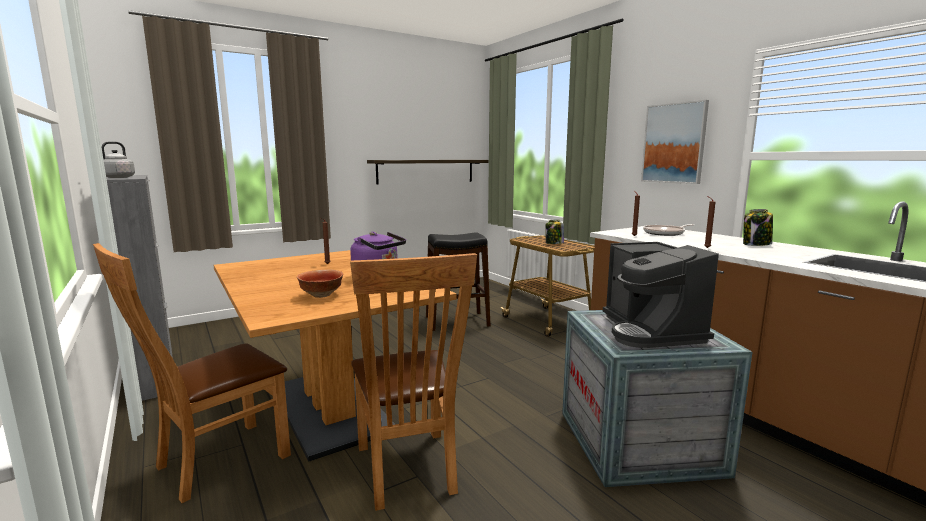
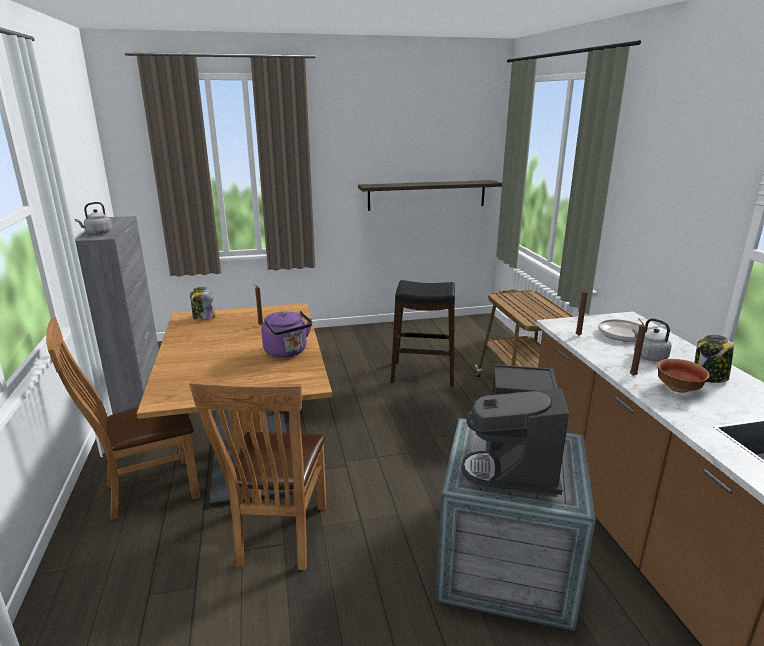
camera: 20 degrees right, 10 degrees up
(322, 295) = (220, 375): bowl -> bowl (679, 389)
(554, 243) = (532, 308): jar -> jar (203, 317)
(674, 143) = (678, 214): picture -> none
(700, 240) = (648, 356): none -> grey kettle

